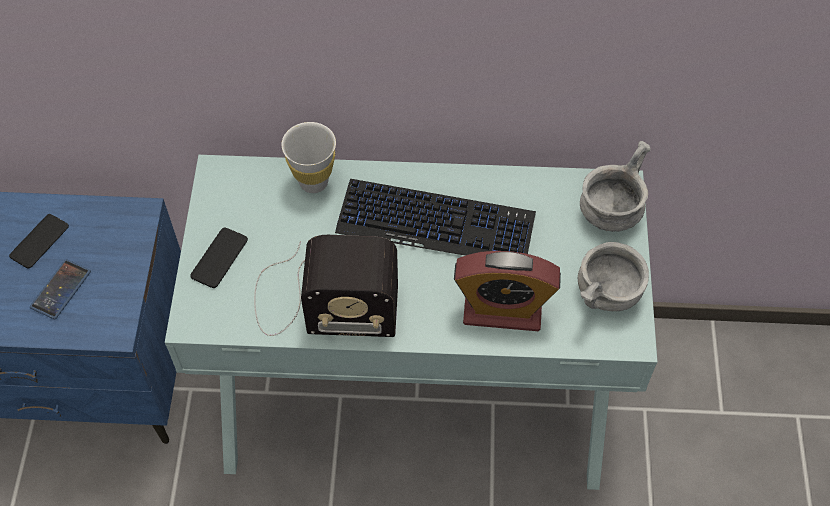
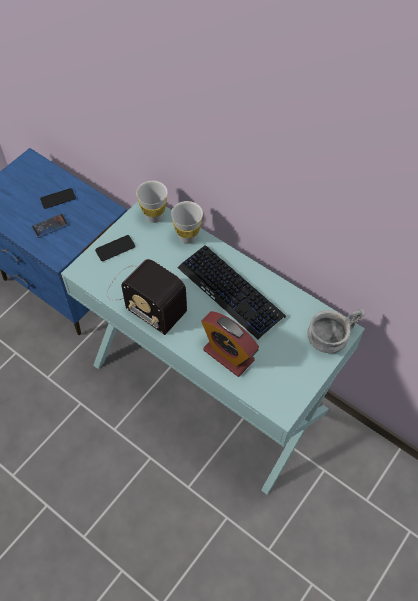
camera: 35 degrees right, 0 degrees up
(240, 179) = (154, 216): none -> white cup
(607, 294) = (290, 380): grey bowl -> none

